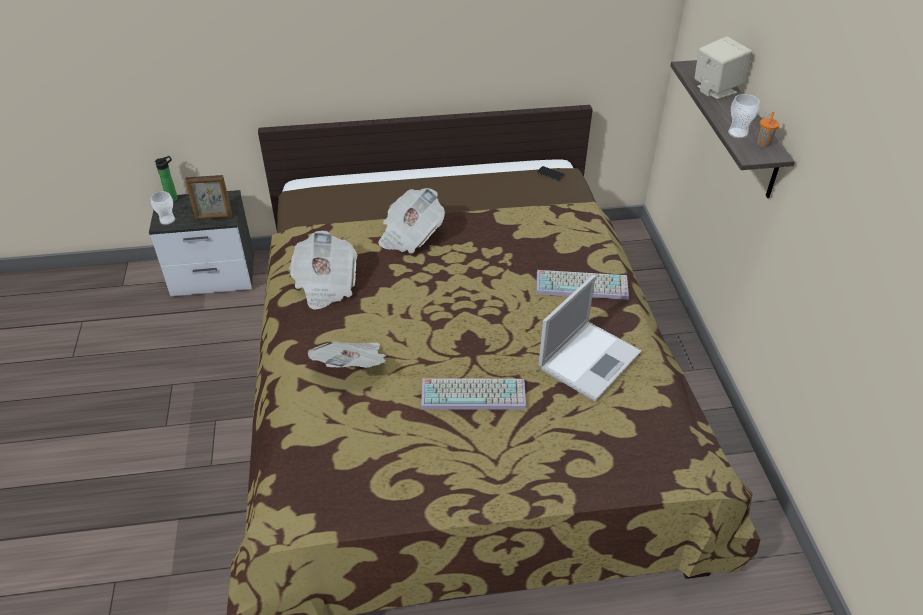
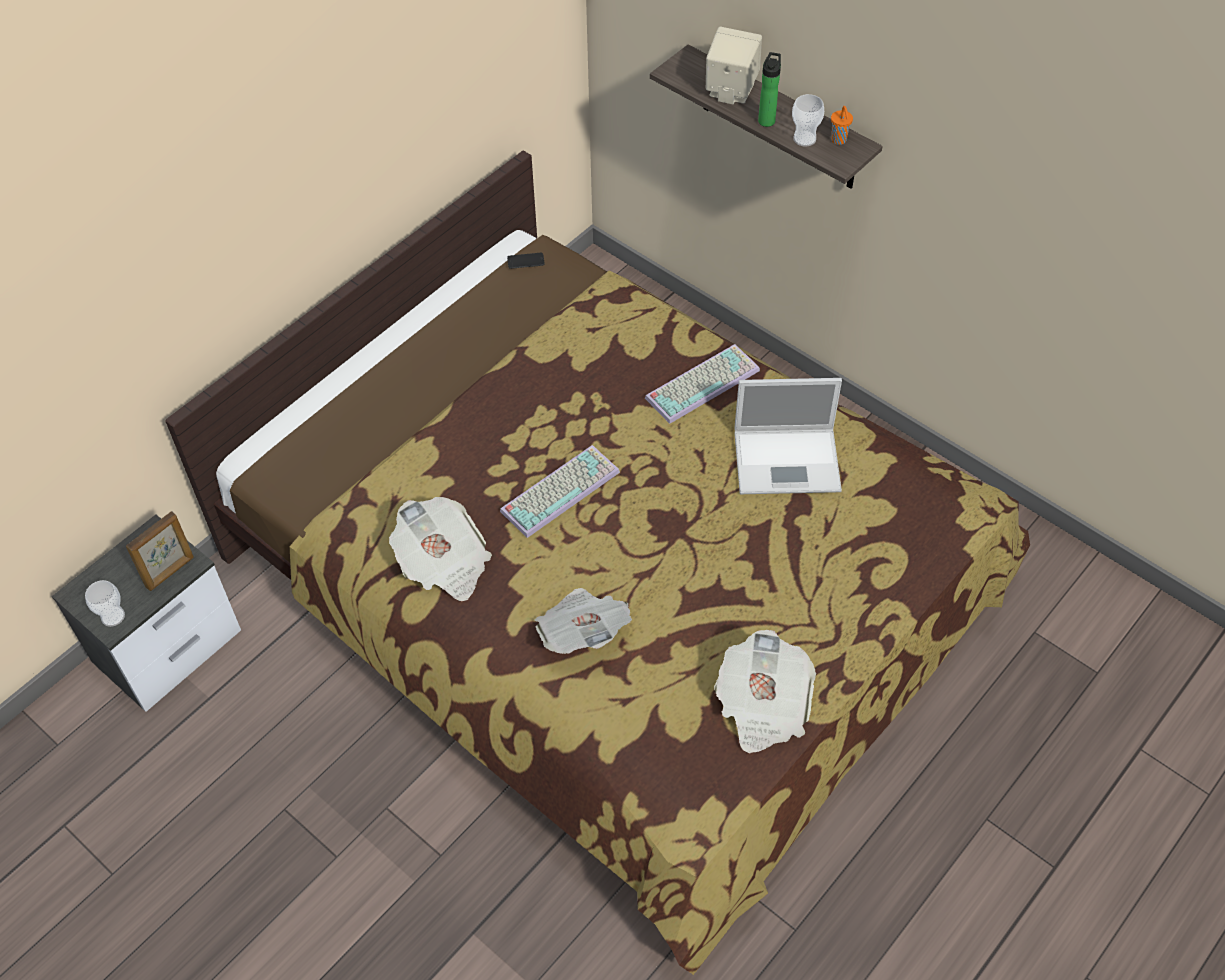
camera: 40 degrees left, 10 degrees up
(174, 198) = (81, 582): bottle -> bottle (767, 119)
(410, 235) = (466, 441): newspaper -> newspaper (762, 706)
(474, 393) = (725, 572): keyboard -> keyboard (560, 489)
(590, 359) = (789, 460): laptop -> laptop turned 90 degrees clockwise

